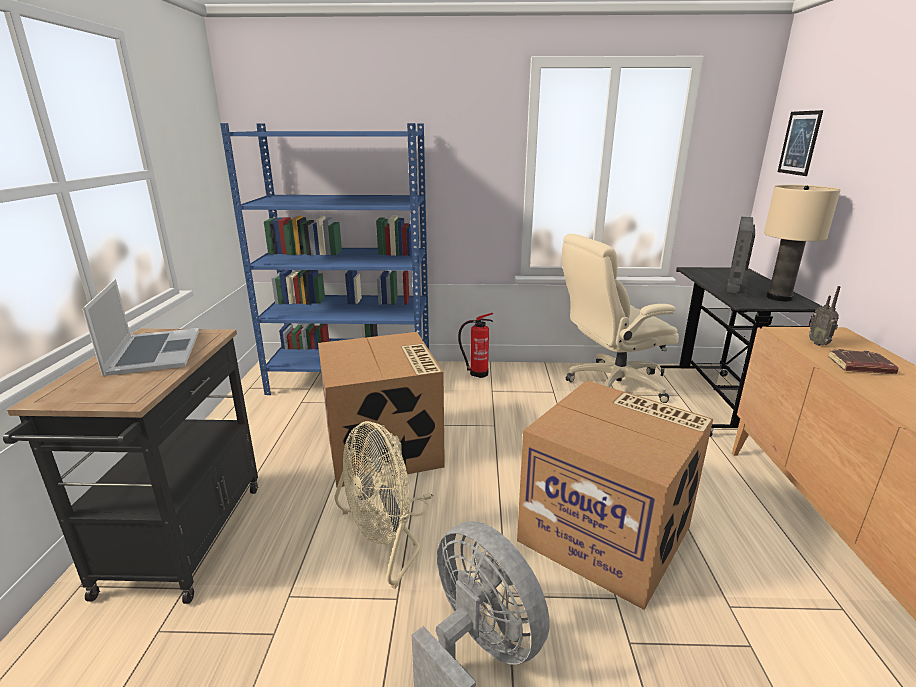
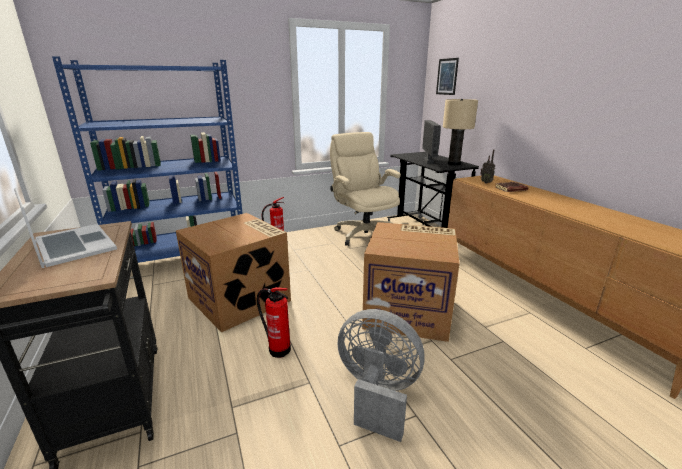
camera: 25 degrees left, 0 degrees up
(387, 534) = (278, 349): beige fan -> fire extinguisher
(610, 385) = (363, 233): beige office chair -> beige office chair turned 105 degrees clockwise

